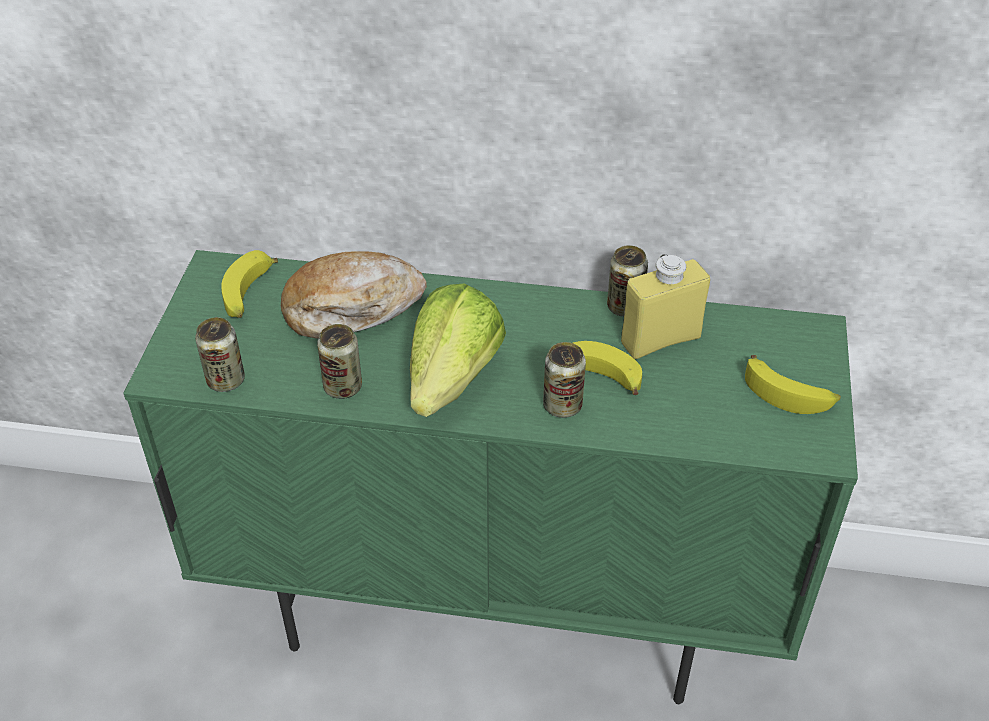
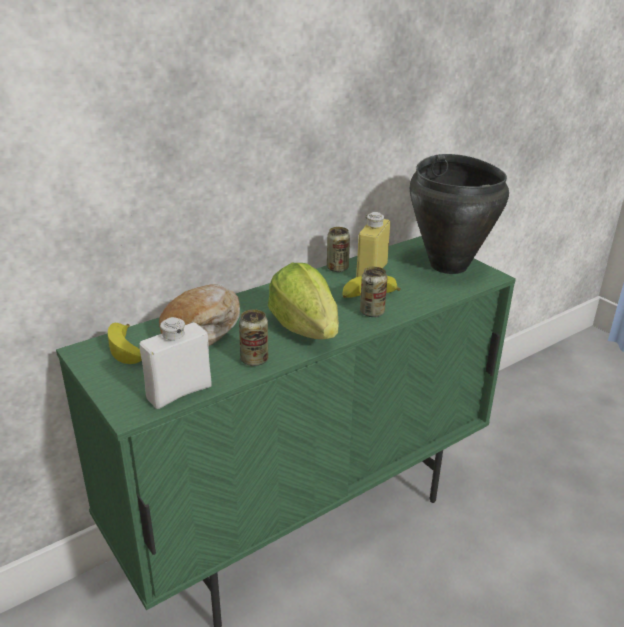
camera: 45 degrees left, 15 degrees down
(225, 380) = (179, 392): can -> white bottle
(789, 394) = (449, 265): banana -> black cooking pot

